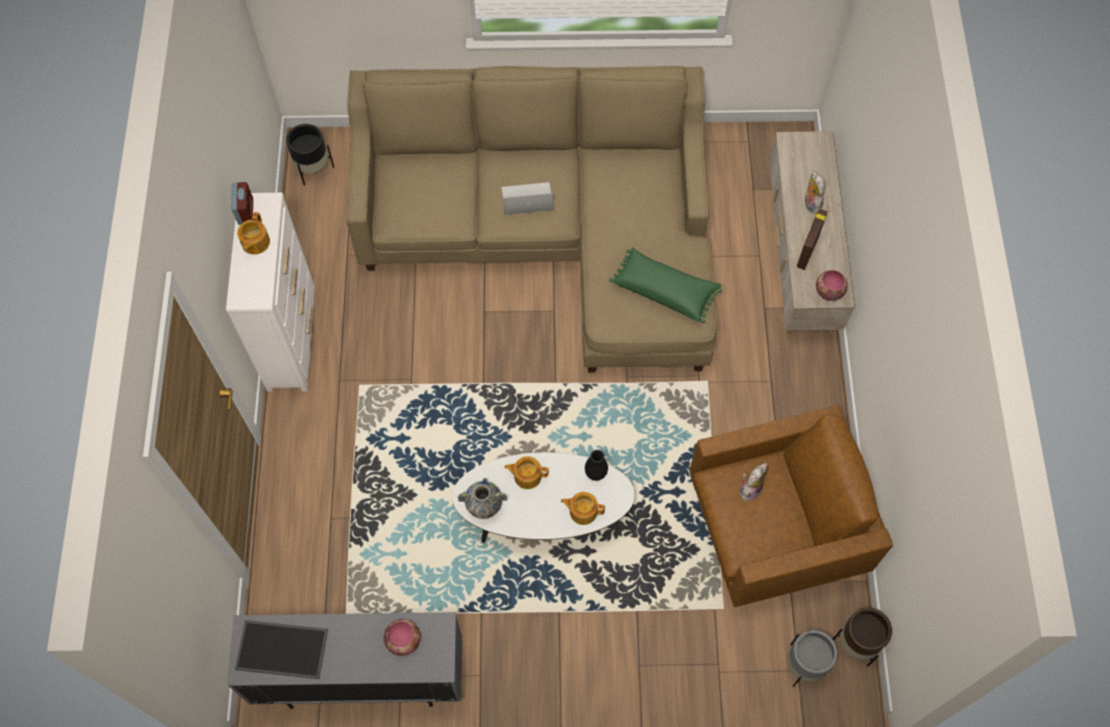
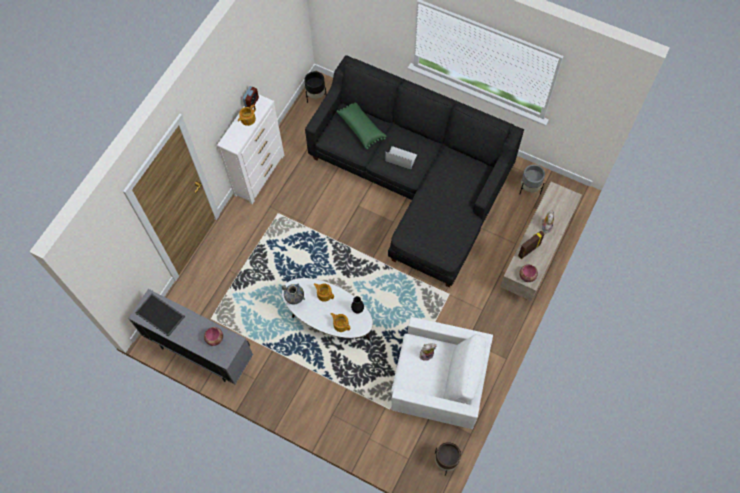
camera: 30 degrees right, 0 degrees up
(552, 234) = (415, 182): beige sofa -> black sofa
(665, 290) = (442, 235): green pillow -> green pillow (361, 128)
(773, 530) = (438, 384): brown armchair -> white armchair
(804, 665) = (413, 457): grey planter -> grey planter (529, 188)

